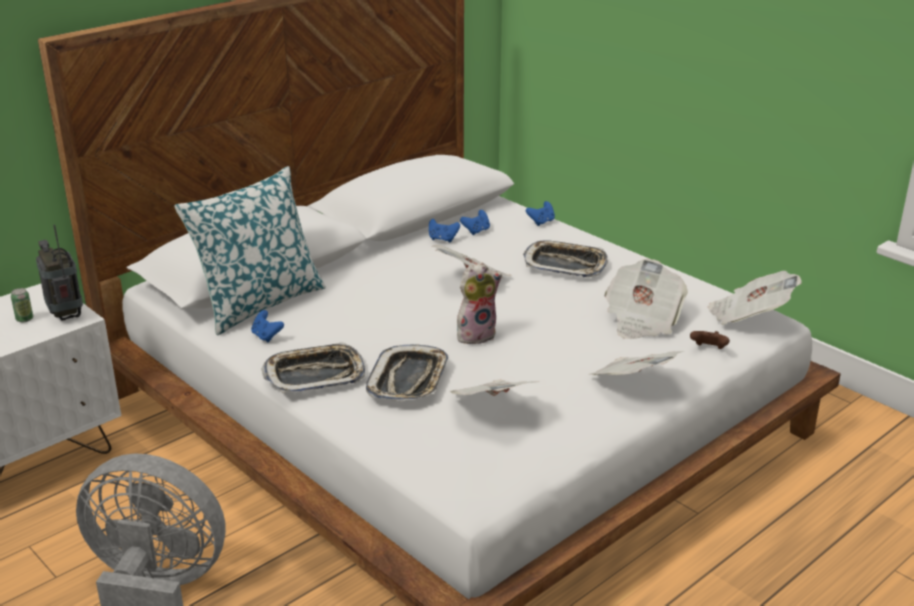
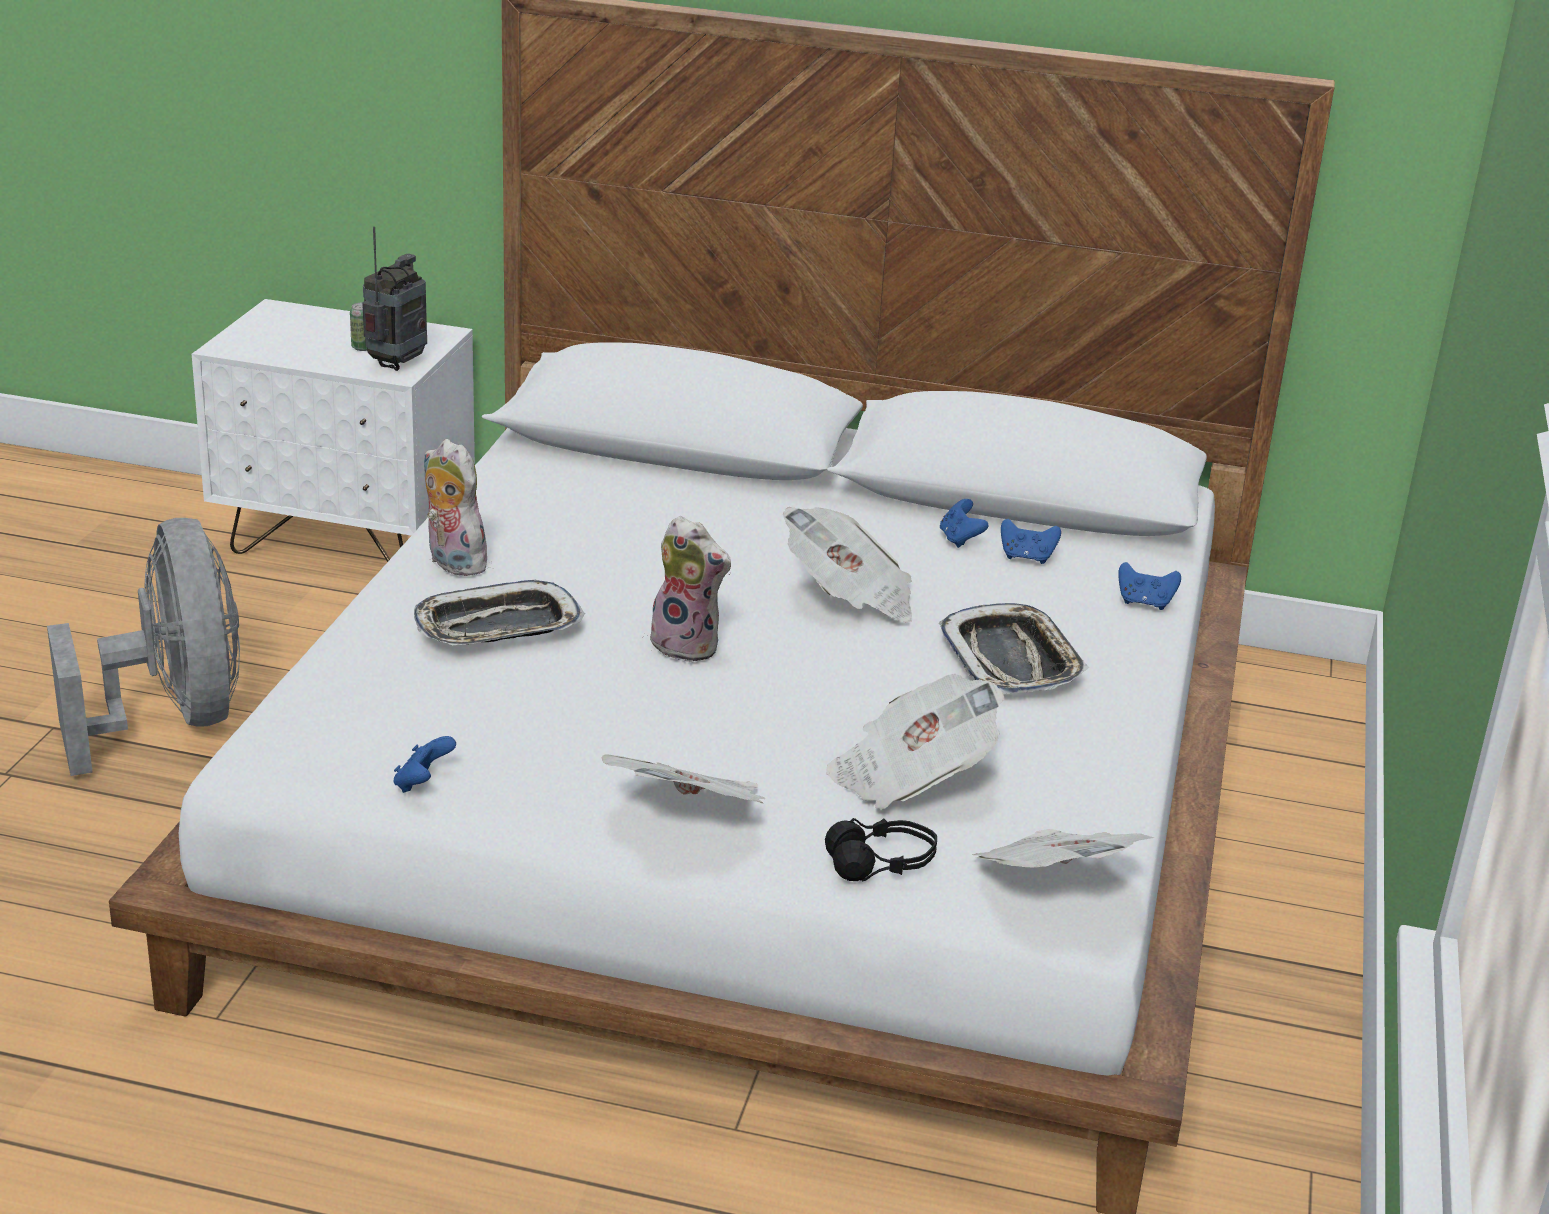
camera: 55 degrees right, 0 degrees up
(259, 303) = (598, 472): pillow -> none
(266, 336) = (518, 503): blue game controller -> blue game controller (422, 784)
(315, 375) = (452, 563): tray -> plush toy
(492, 408) = (483, 708): newspaper -> none
(708, 349) = (881, 864): brown game controller -> black headphones

